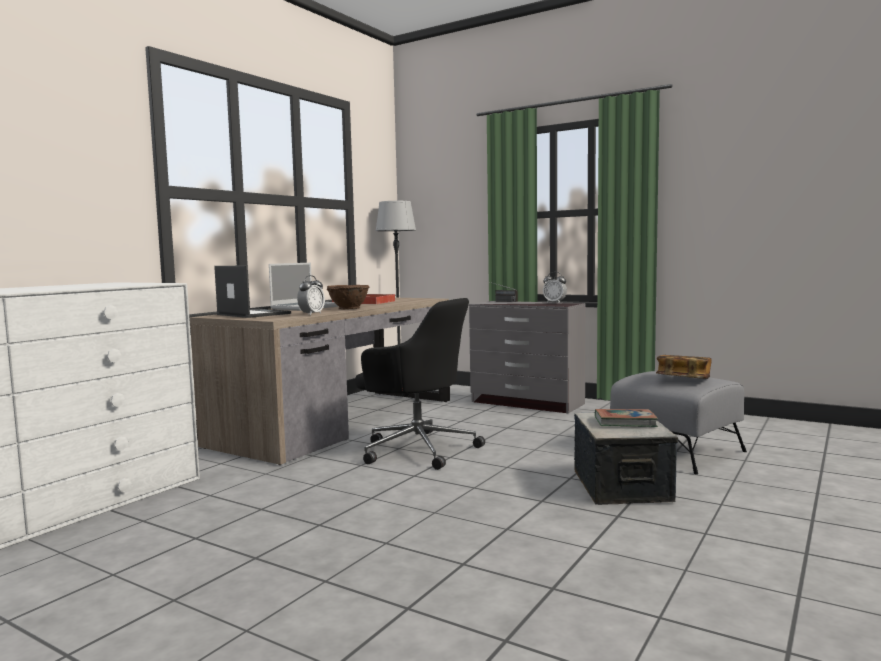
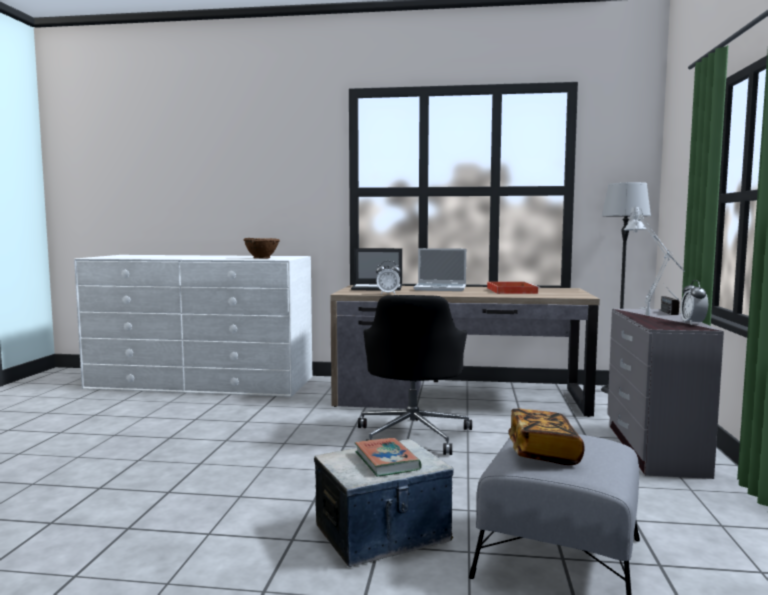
camera: 65 degrees right, 0 degrees up
(252, 314) = (378, 288): laptop -> laptop turned 75 degrees clockwise
(348, 308) = (445, 293): brown bowl -> brown bowl (262, 258)
(526, 304) = (651, 318): none -> grey table lamp

